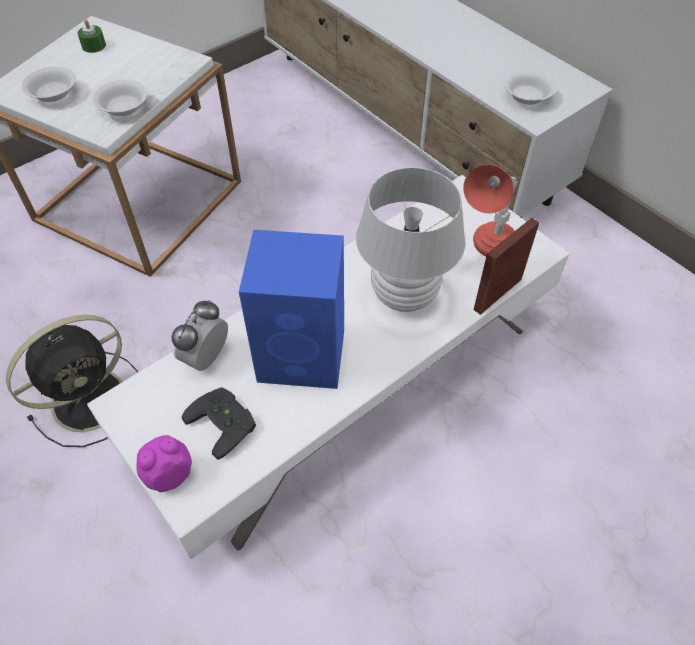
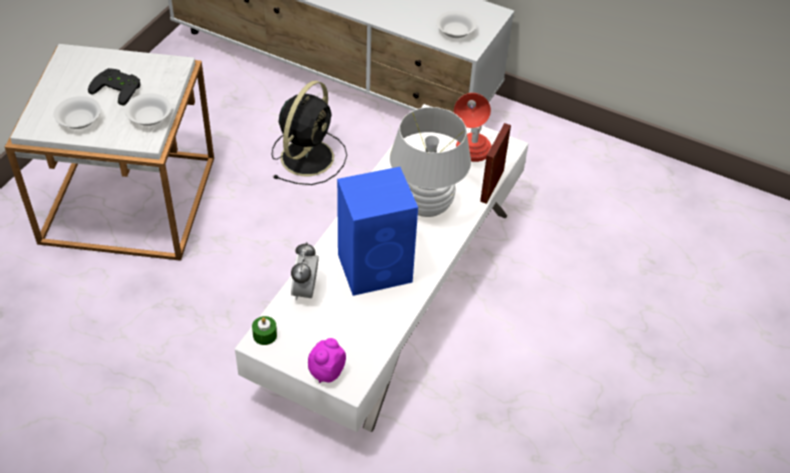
camera: 25 degrees left, 5 degrees down
(92, 398) = (190, 367): black fan -> black fan (308, 156)
(94, 46) = (83, 70): green candle -> green candle (265, 335)
(225, 421) = (345, 327): black game controller -> black game controller (118, 88)

